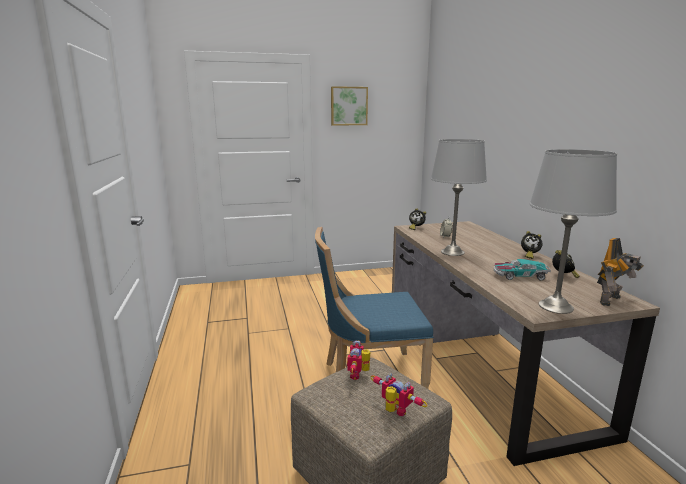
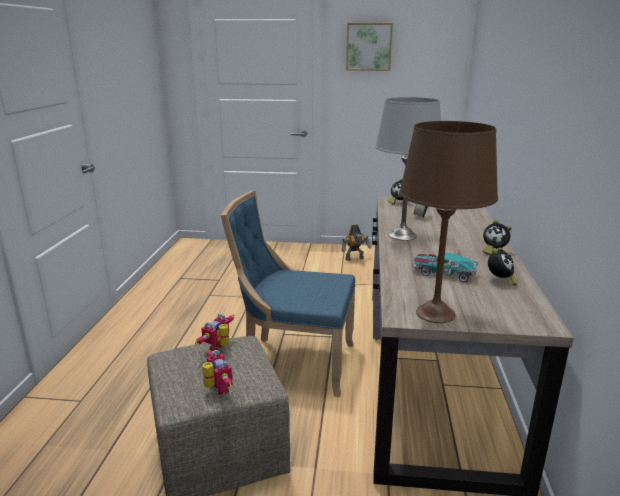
camera: 20 degrees right, 5 degrees up
(556, 306) = (436, 313): grey table lamp -> brown table lamp
(612, 301) = (519, 319): toy robot -> toy robot (355, 259)

